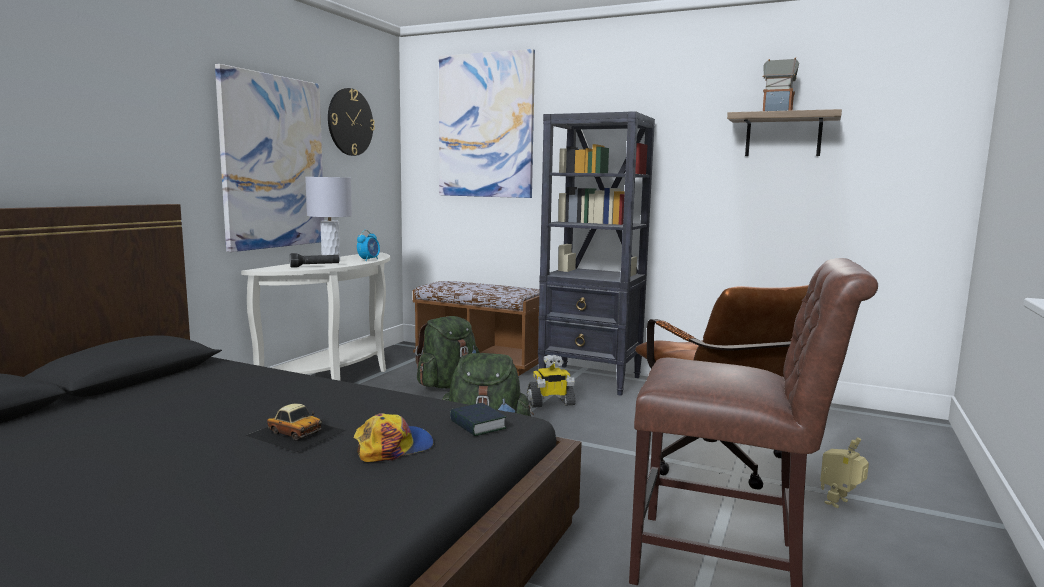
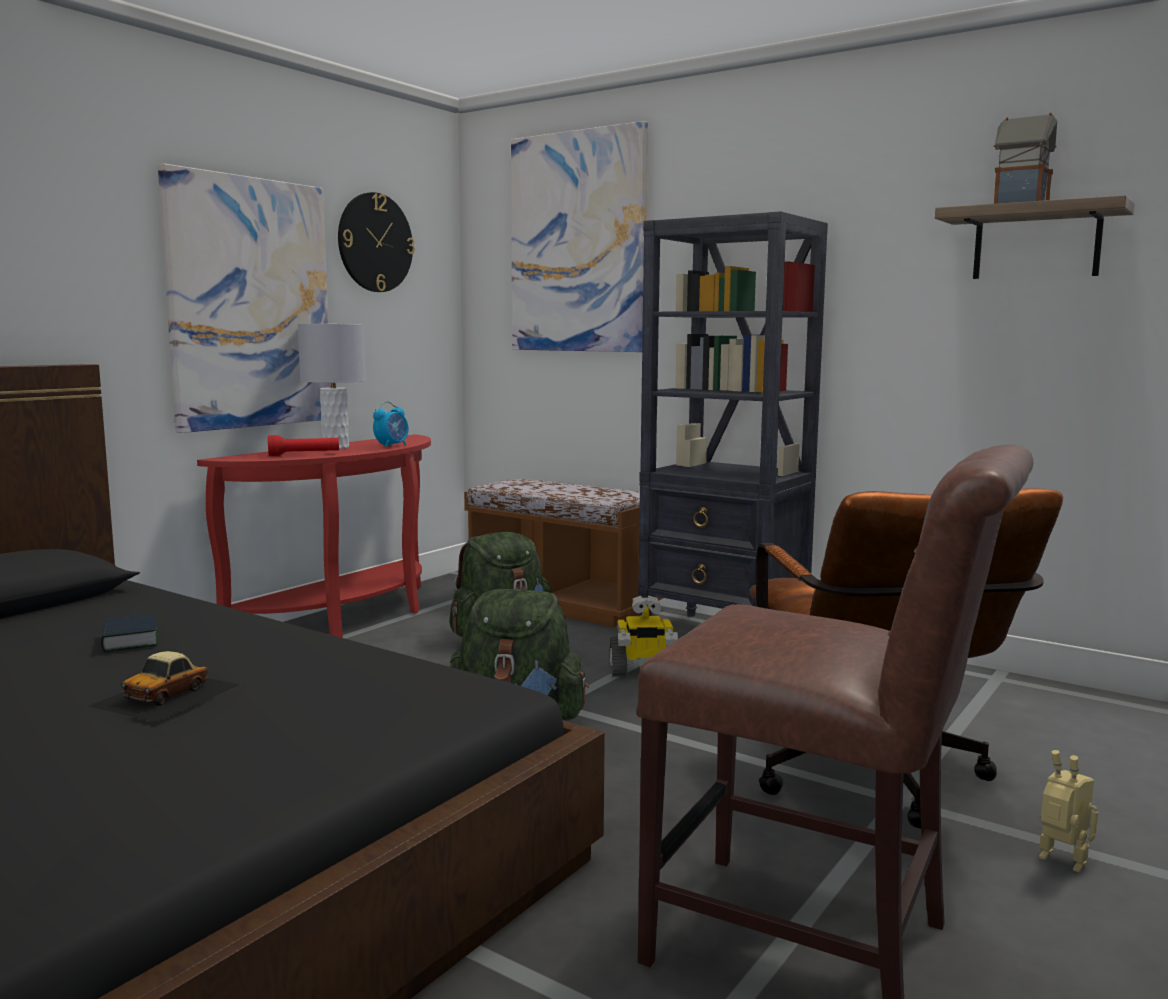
camera: 10 degrees right, 0 degrees up
(296, 432) = (167, 695): toy car -> toy car turned 75 degrees clockwise
(315, 266) = (304, 455): black flashlight -> red flashlight
(340, 377) = (349, 619): white console table -> red console table
(393, 447) = (288, 723): cap -> none
(477, 425) = (433, 697): book -> book (130, 640)
(840, 503) = (1060, 863): toy robot -> toy robot turned 75 degrees clockwise

